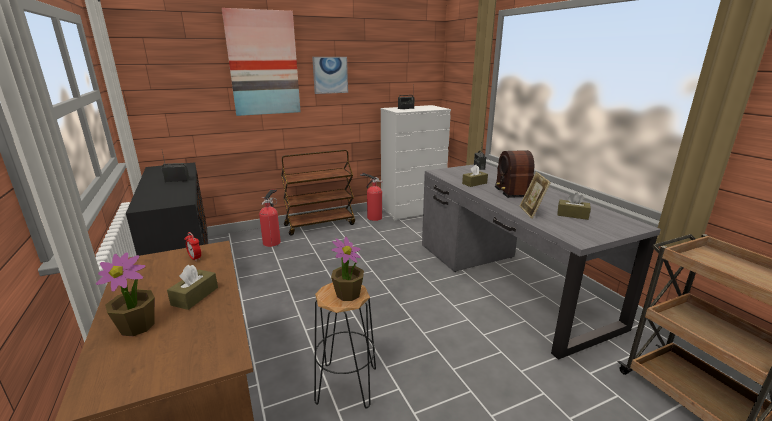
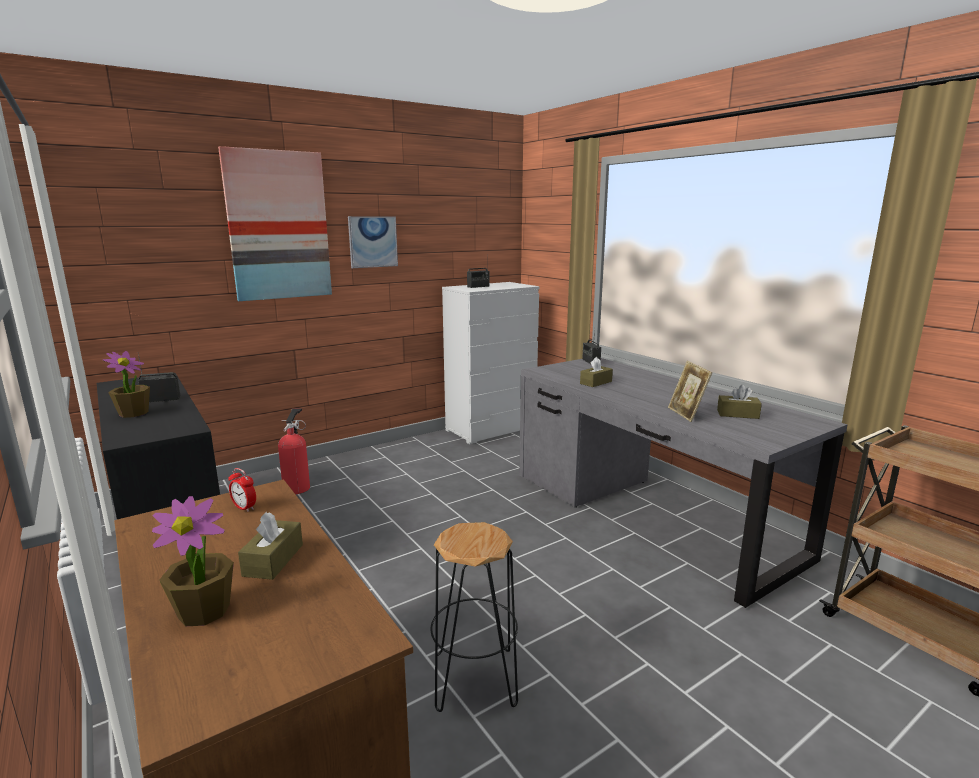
camera: 10 degrees left, 5 degrees down
(320, 224) = (363, 457): brown cart -> none
(348, 294) = (483, 540): potted plant -> potted plant (134, 413)
(373, 217) = (437, 442): fire extinguisher -> none
(518, 190) = (656, 388): radio -> none

